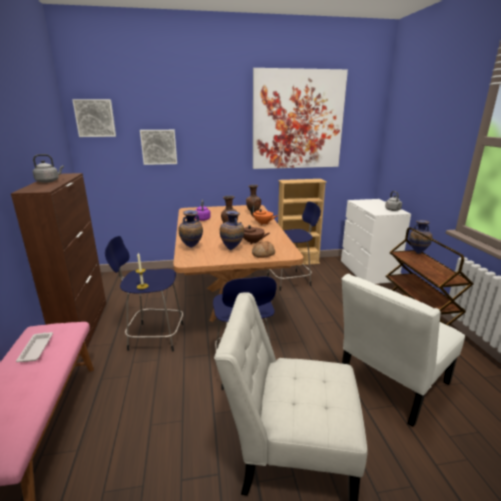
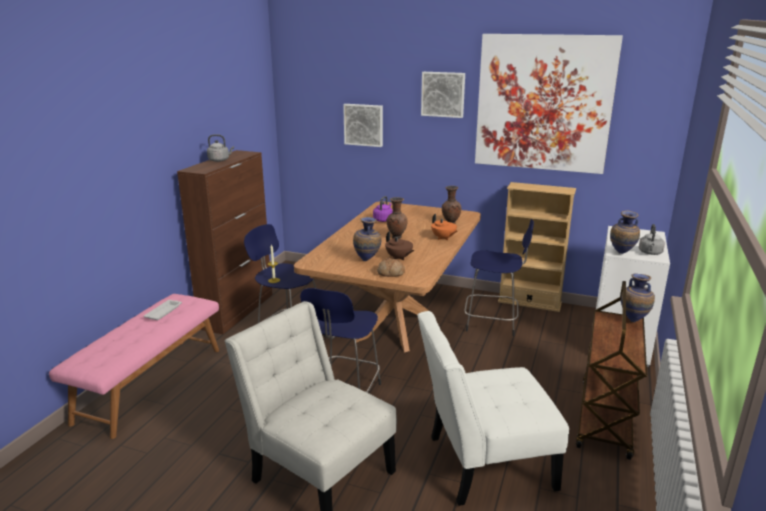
camera: 30 degrees right, 0 degrees up
(95, 118) = (301, 88): picture -> picture (443, 94)
(191, 248) = (330, 251): vase -> vase (621, 254)

